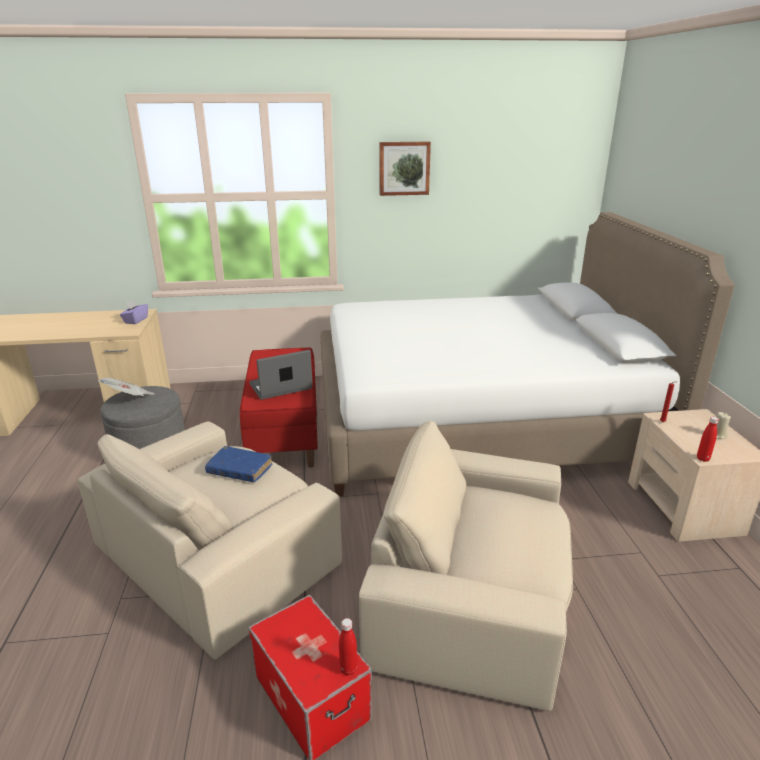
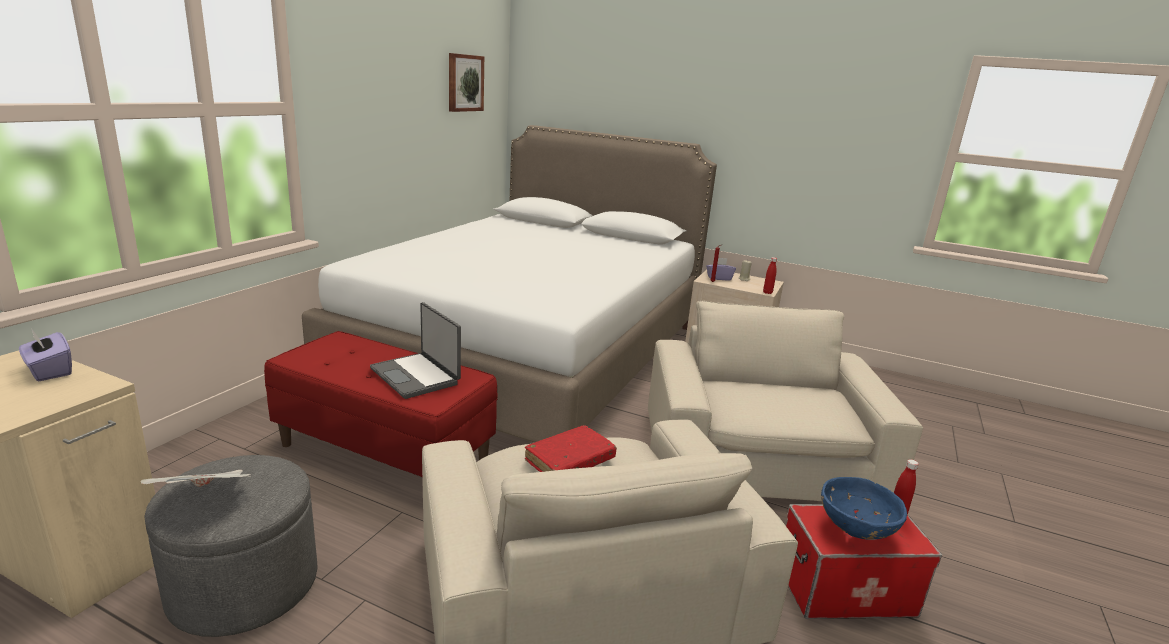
camera: 60 degrees left, 5 degrees down
(239, 470) = (570, 461): blue book -> red book
(281, 387) = (416, 376): laptop -> laptop turned 45 degrees counterclockwise
(299, 642) = (855, 531): none -> blue bowl
(404, 168) = (364, 74): picture -> picture (464, 83)
(471, 593) = (761, 458): beige armchair -> beige armchair turned 135 degrees clockwise
(684, 422) = (719, 278): none -> purple tissue box

